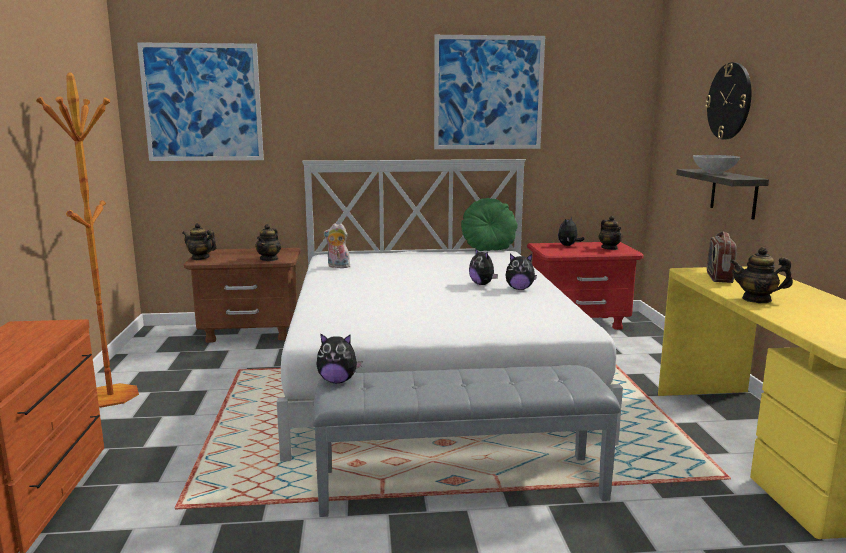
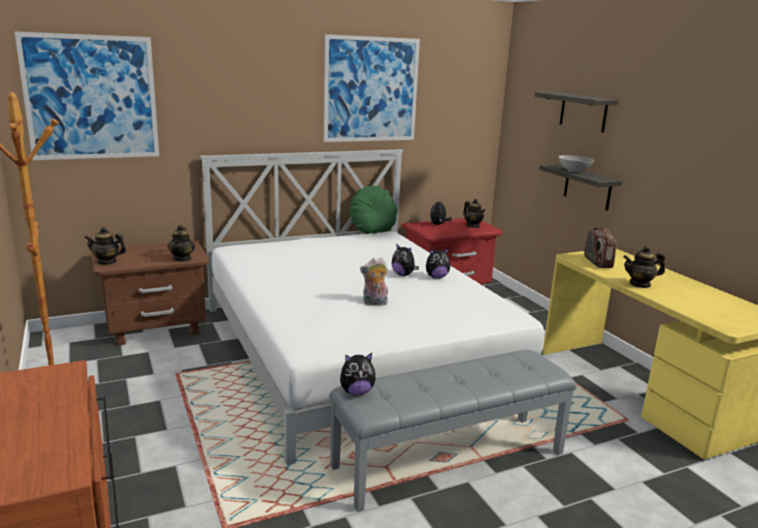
camera: 20 degrees left, 5 degrees up
(337, 267) = (255, 262): plush toy -> plush toy (374, 303)
(729, 101) = (583, 112): wall clock -> shelf

